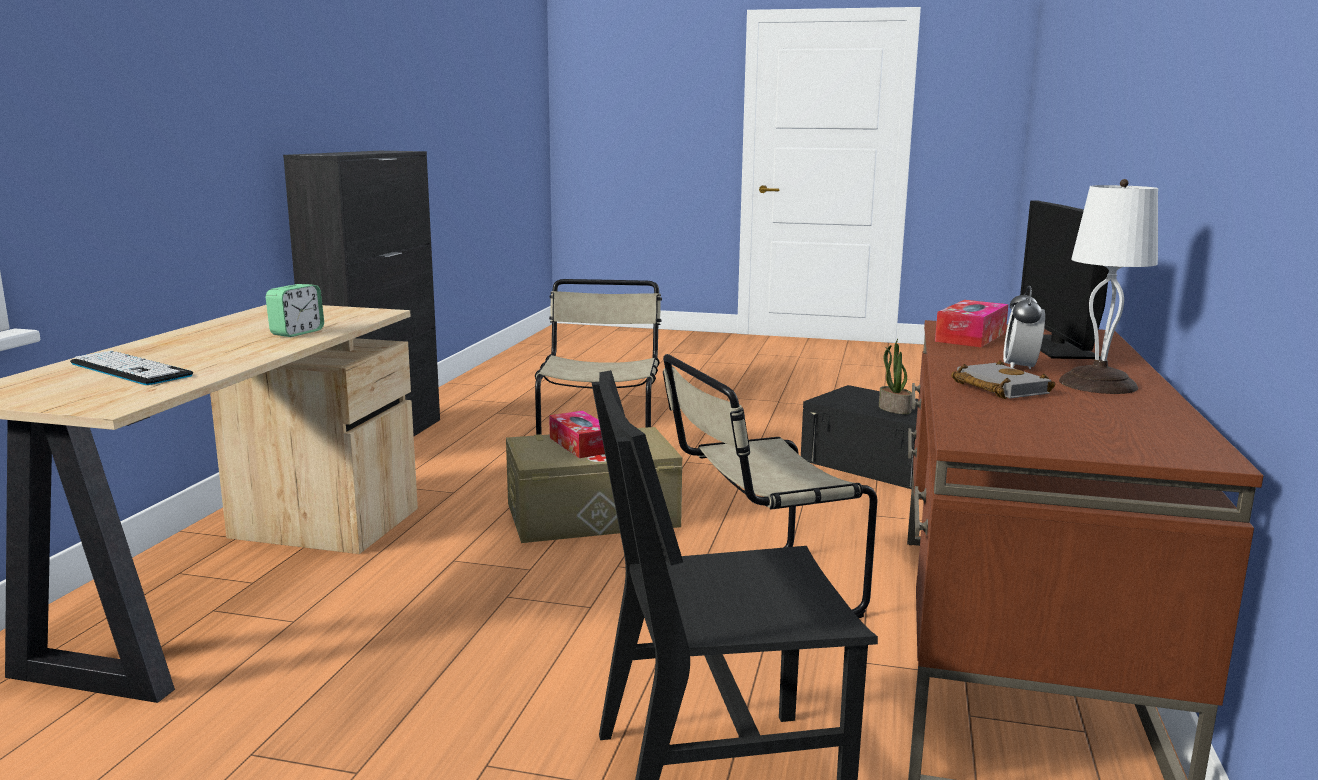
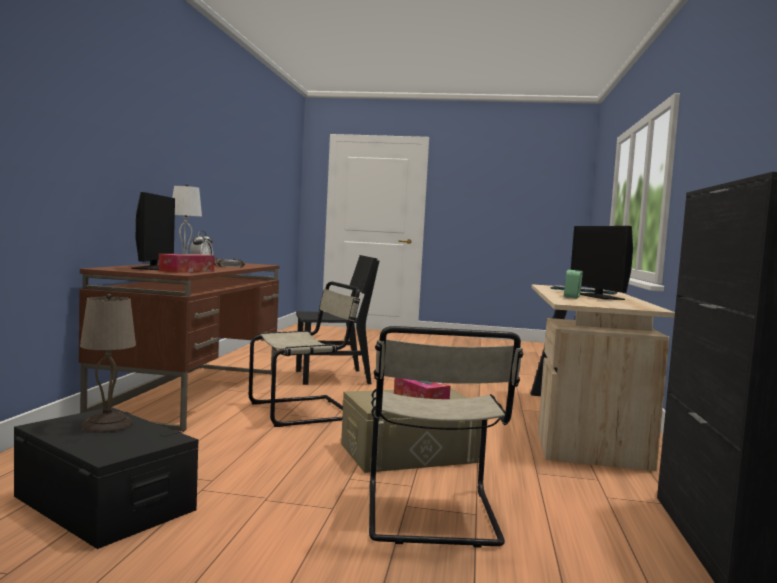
camera: 175 degrees right, 10 degrees down
(215, 340) = (598, 296): none -> monitor
(893, 409) = (108, 425): potted plant -> beige table lamp

